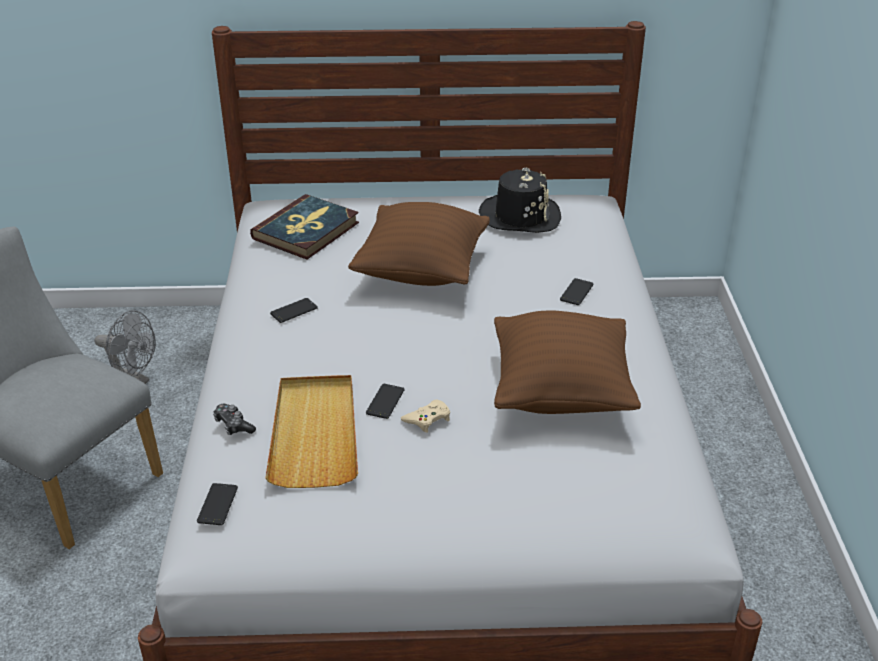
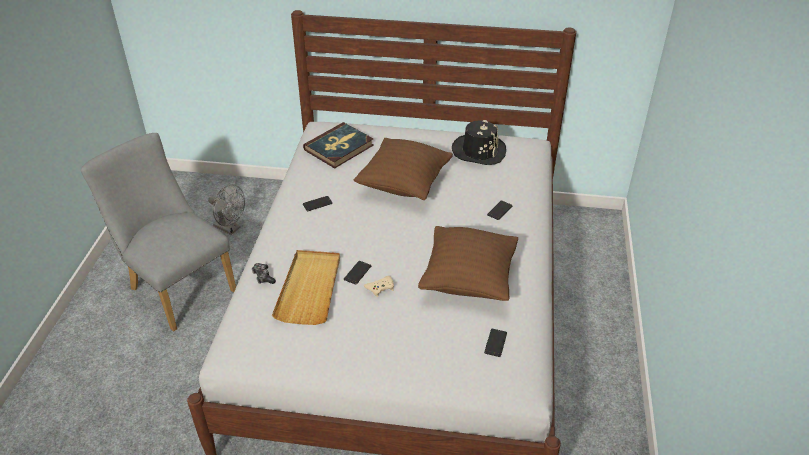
camera: 10 degrees right, 5 degrees up
(217, 504) = (242, 327): phone -> phone (495, 343)

